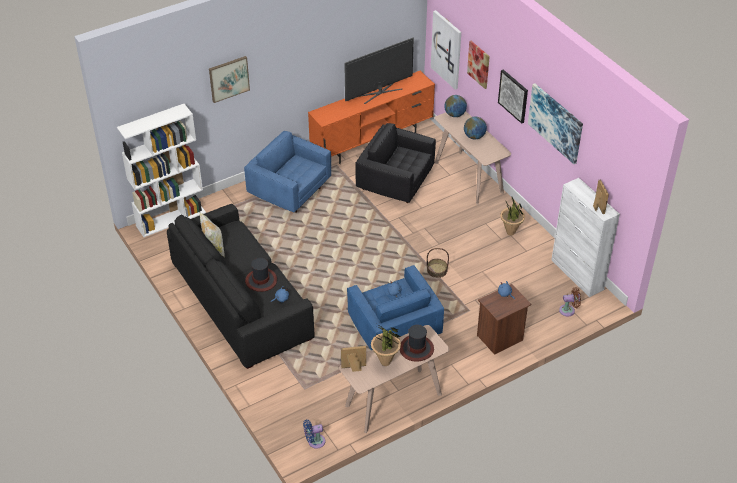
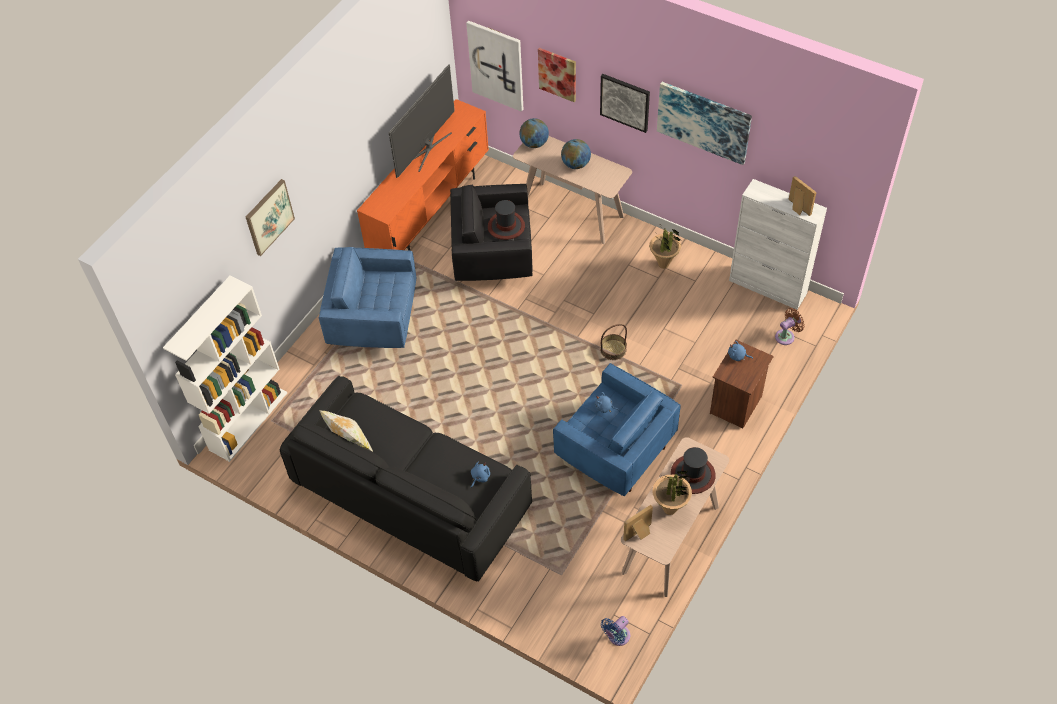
camera: 25 degrees left, 10 degrees up
(261, 280) = (440, 463): hat -> hat (506, 226)

